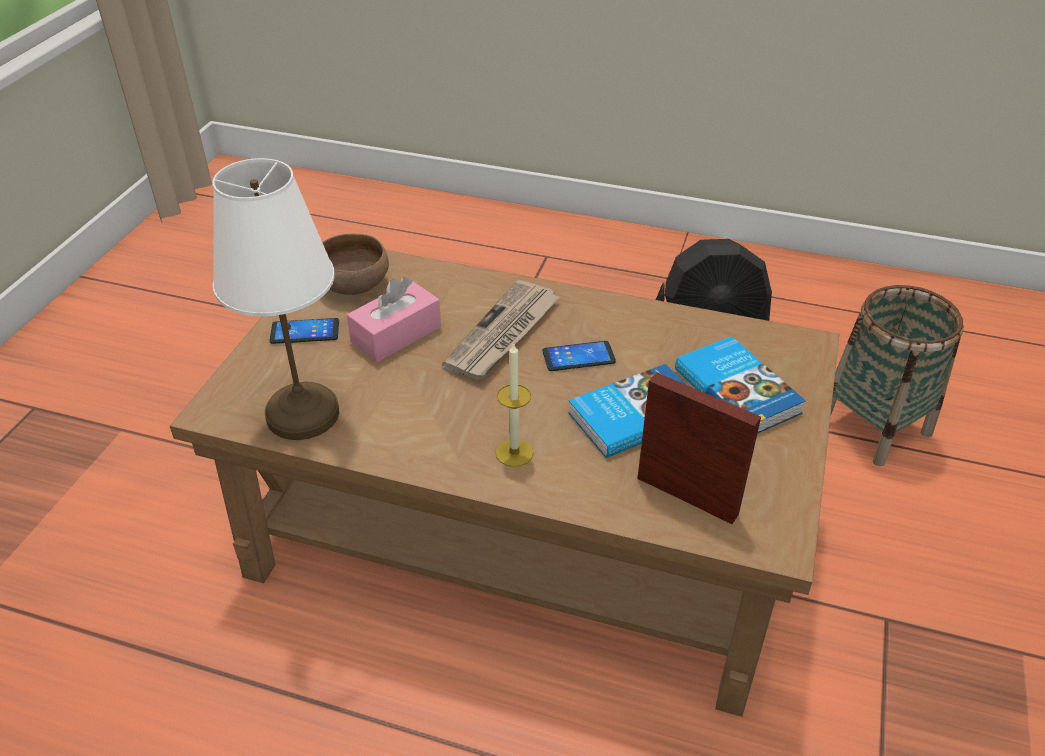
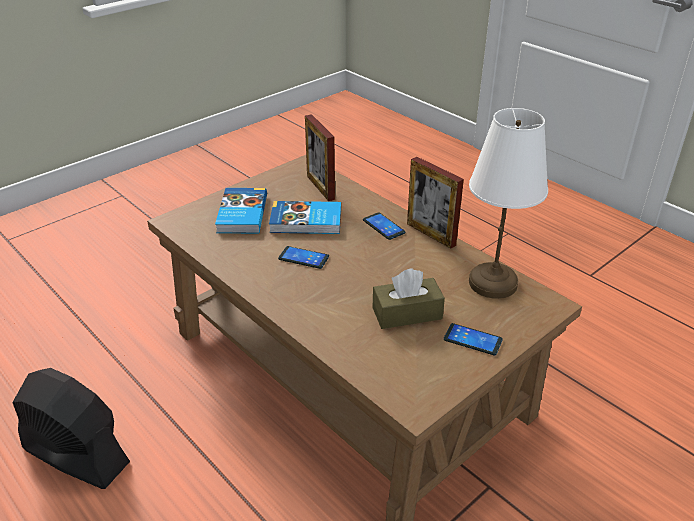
camera: 150 degrees left, 5 degrees down
(356, 285) = (415, 368): brown bowl -> none
(396, 334) = (407, 313): pink tissue box -> brown tissue box
(432, 467) = (431, 234): none -> picture frame
(503, 334) = (335, 288): newspaper -> none
(514, 452) = (383, 226): candle -> phone
(874, 426) = (78, 340): basket -> none

